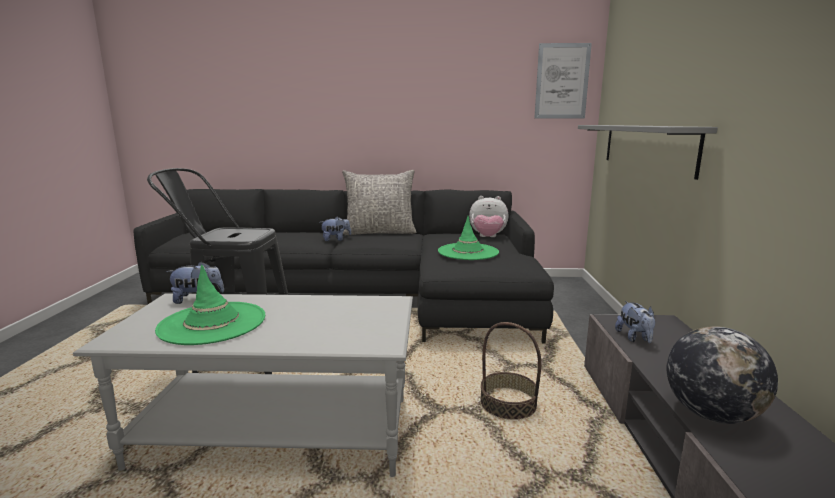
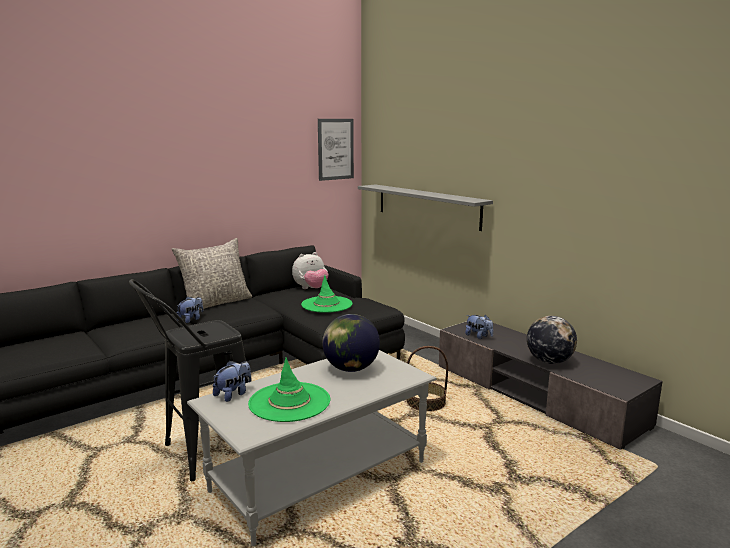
camera: 40 degrees left, 0 degrees up
(336, 312) = (350, 369): none -> globe

